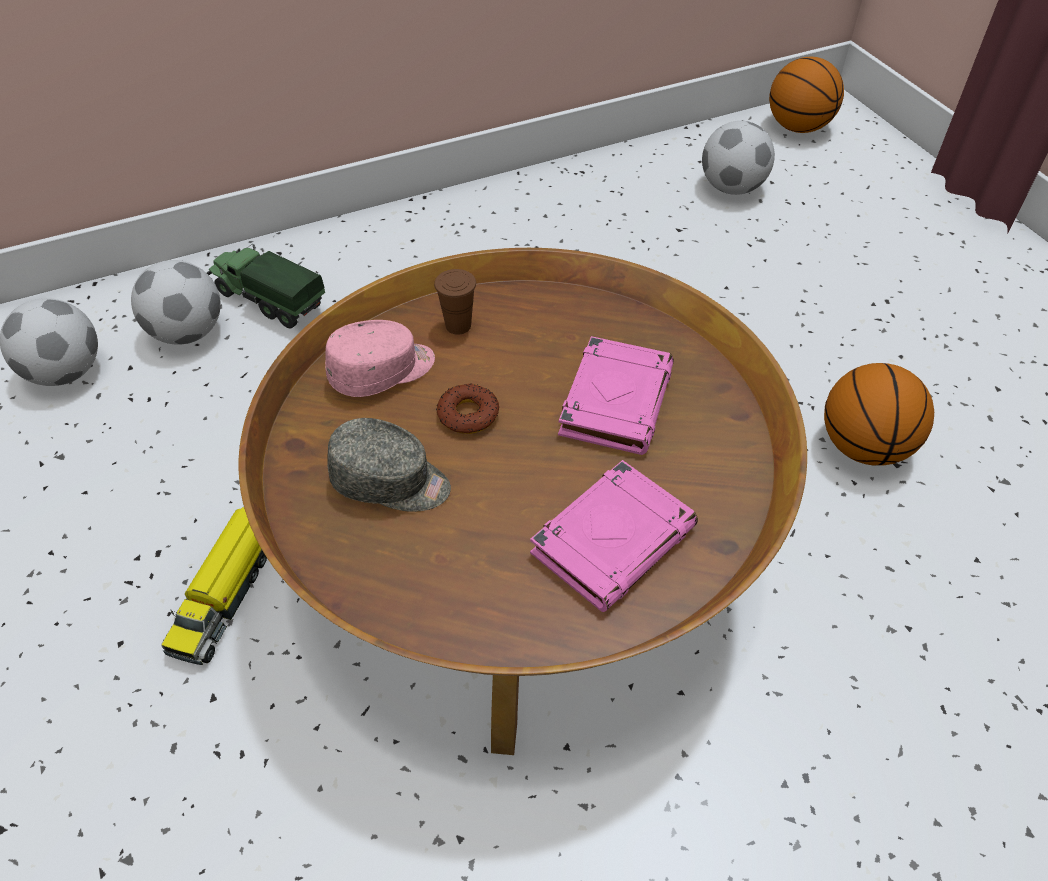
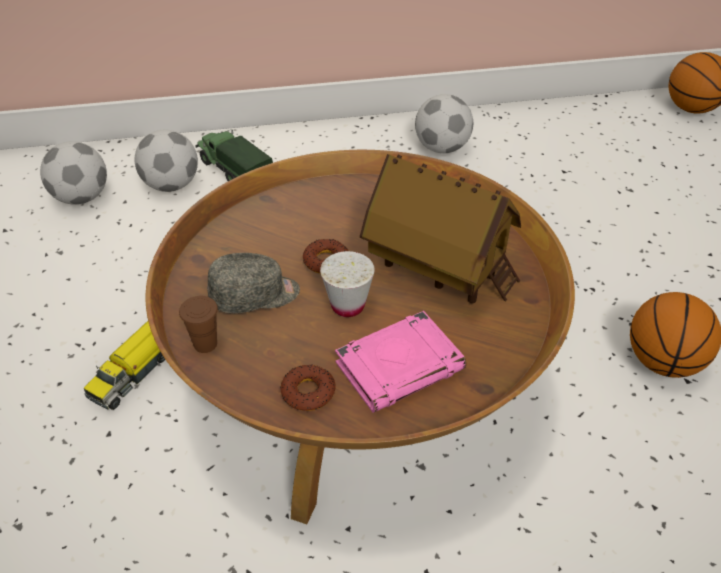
camera: 15 degrees right, 5 degrees down
(383, 371) = (276, 221): pink cap -> none
(391, 482) = (255, 295): grey cap -> grey cap turned 45 degrees counterclockwise
(458, 325) = (341, 200): brown cup -> brown cup (205, 344)
(509, 602) = (308, 392): none -> donut
(518, 470) = (348, 305): none -> white cup
(615, 400) = (438, 271): pink book -> toy house
(731, 188) = (618, 147): football -> football (441, 148)

